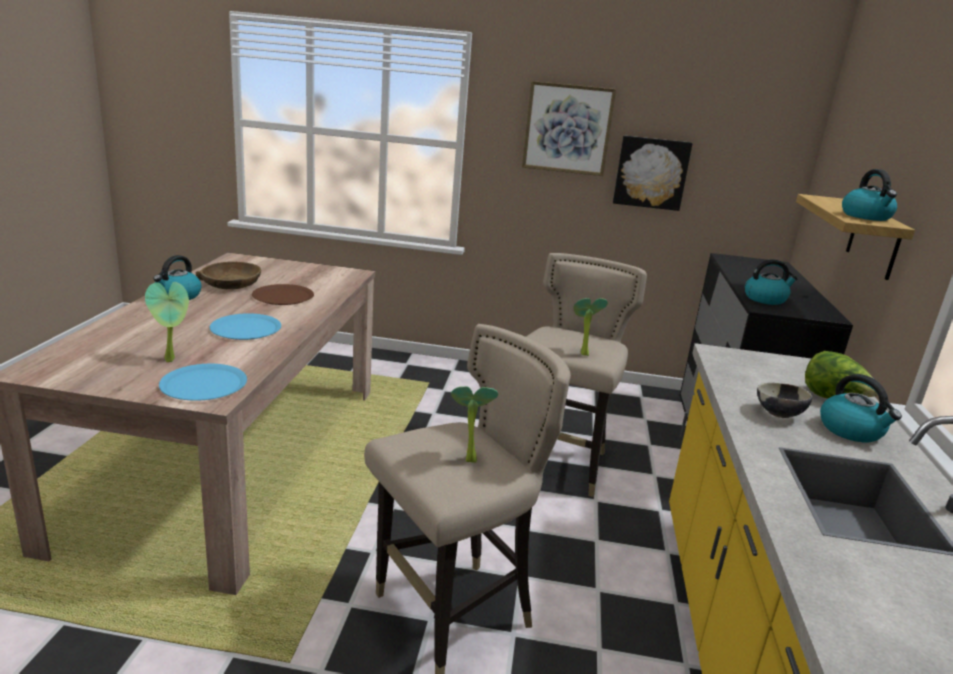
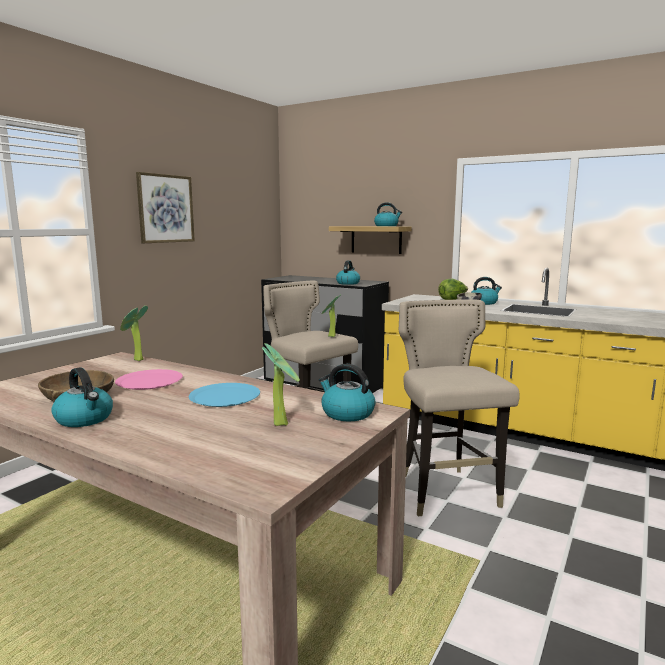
camera: 65 degrees left, 10 degrees down
(203, 384) = (346, 413): blue plate -> kettle
(283, 296) = (149, 381): brown plate -> pink plate
(468, 458) = (461, 371): potted plant -> potted plant (136, 360)
(651, 172) = (216, 234): picture -> none

